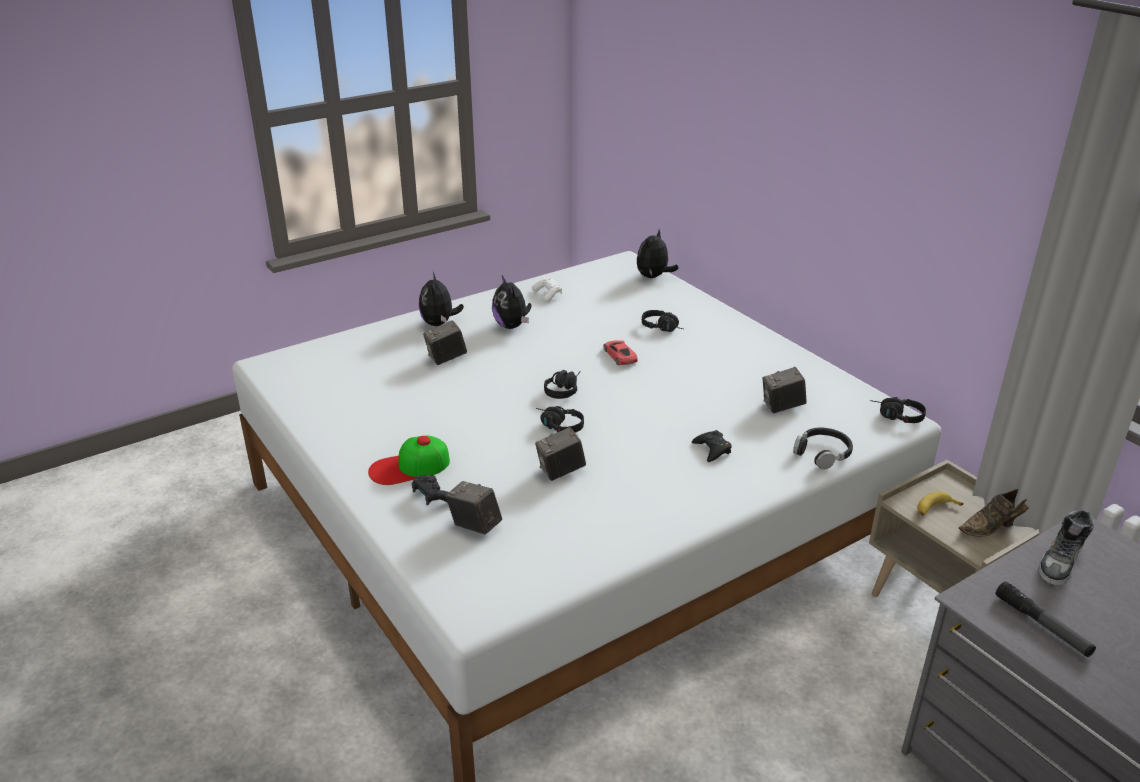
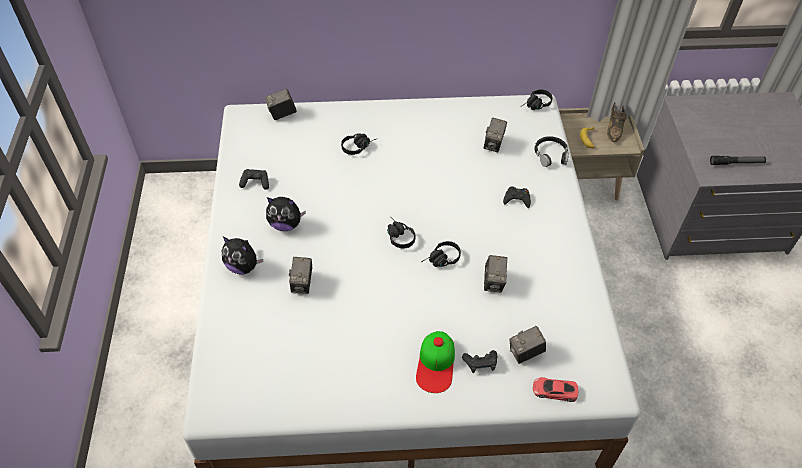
camera: 60 degrees left, 20 degrees up
(548, 295) = (255, 183): white game controller -> black game controller
(619, 355) = (376, 186): red toy car -> red toy car (554, 391)
(653, 277) = (282, 114): plush toy -> camera
(1061, 562) = (698, 128): shoe -> none

